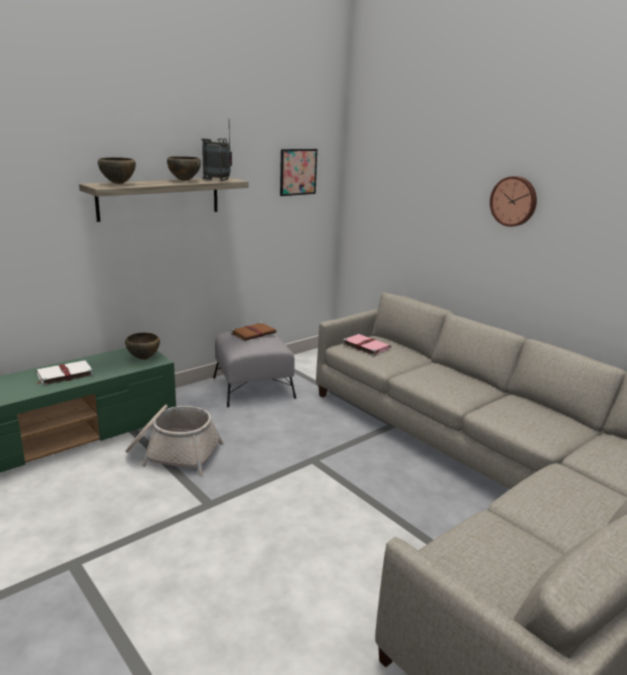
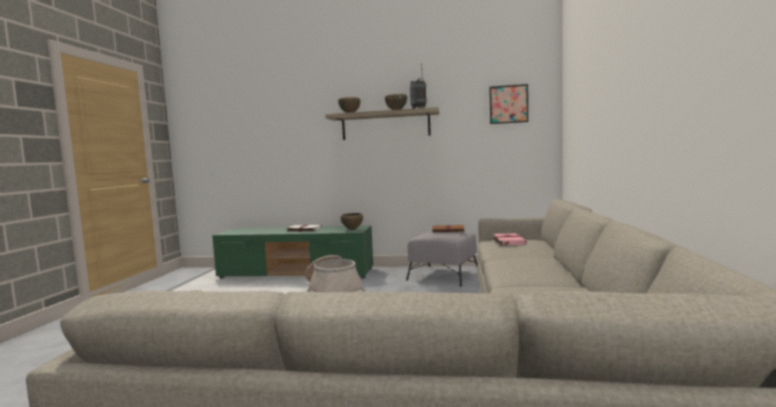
camera: 50 degrees right, 15 degrees down
(514, 201) = (631, 72): wall clock -> none

